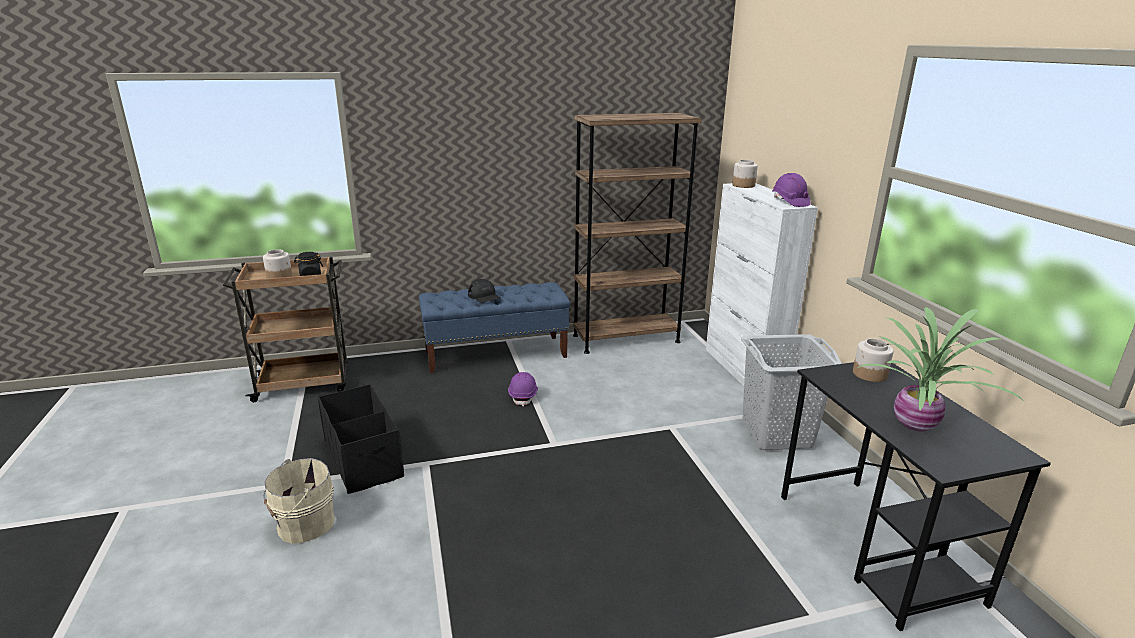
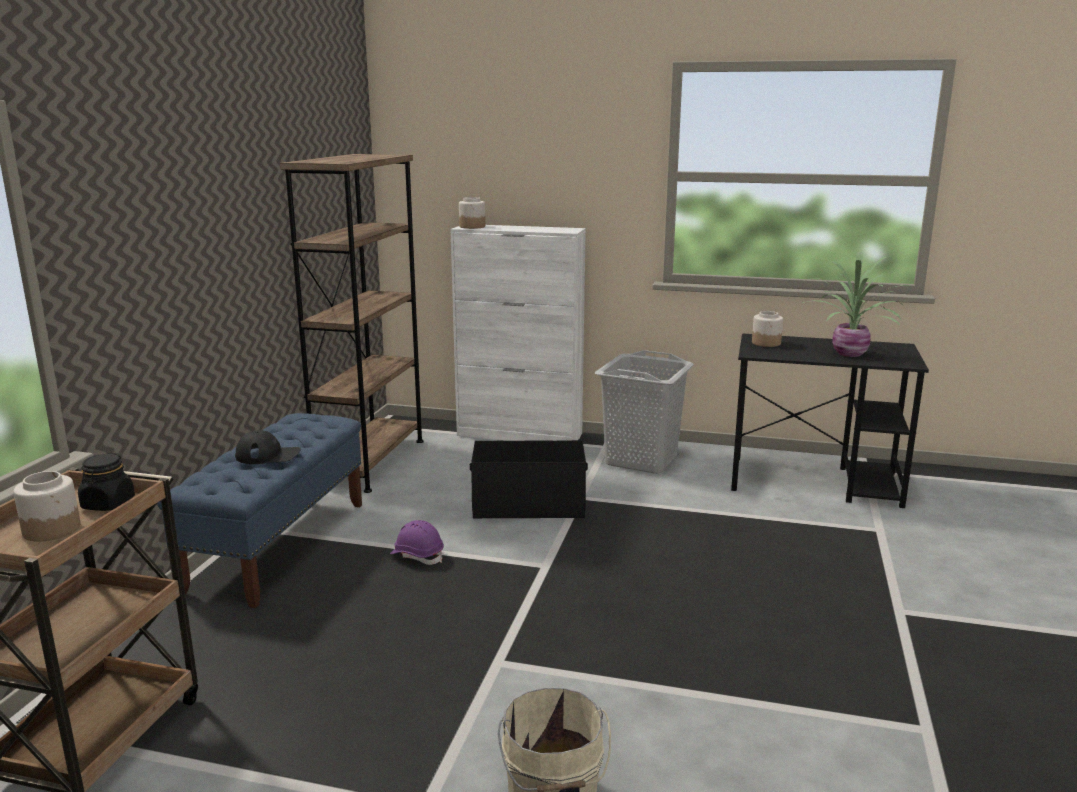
camera: 60 degrees left, 5 degrees down
(363, 458) = (430, 713): black storage box -> black storage box (528, 505)
(789, 202) = (557, 229): purple hard hat -> none

